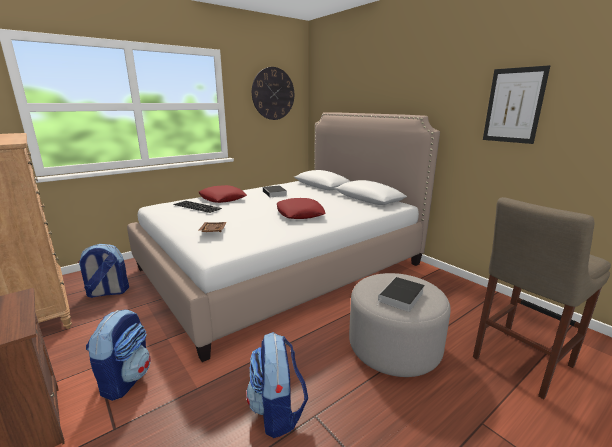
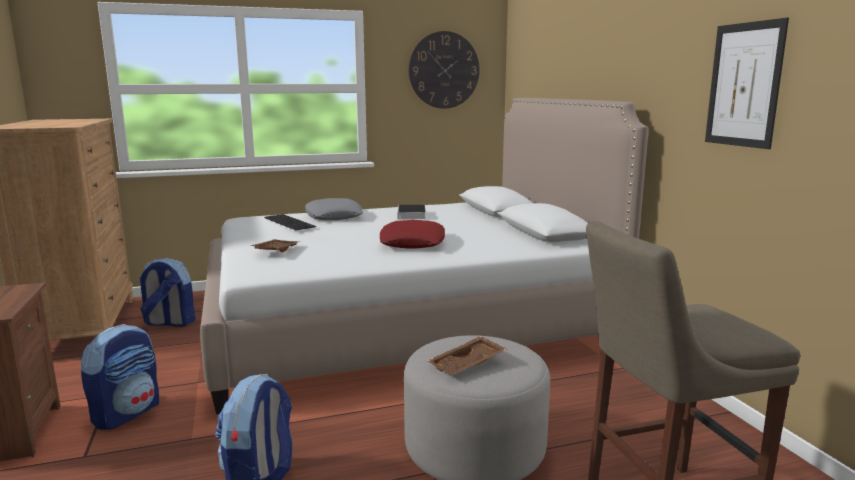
camera: 20 degrees right, 5 degrees down
(222, 198) = (334, 216): red pillow -> grey pillow
(401, 297) = (467, 365): book -> brown tray

